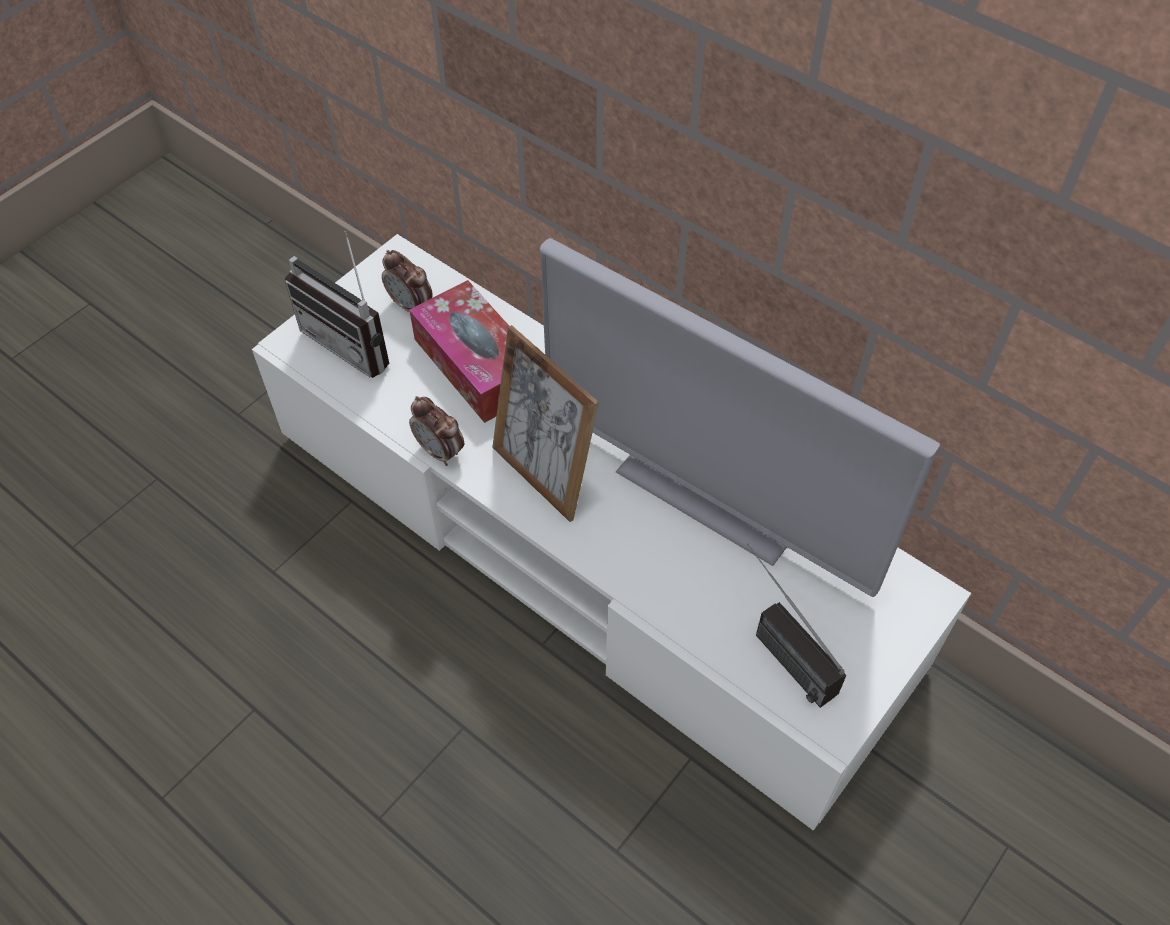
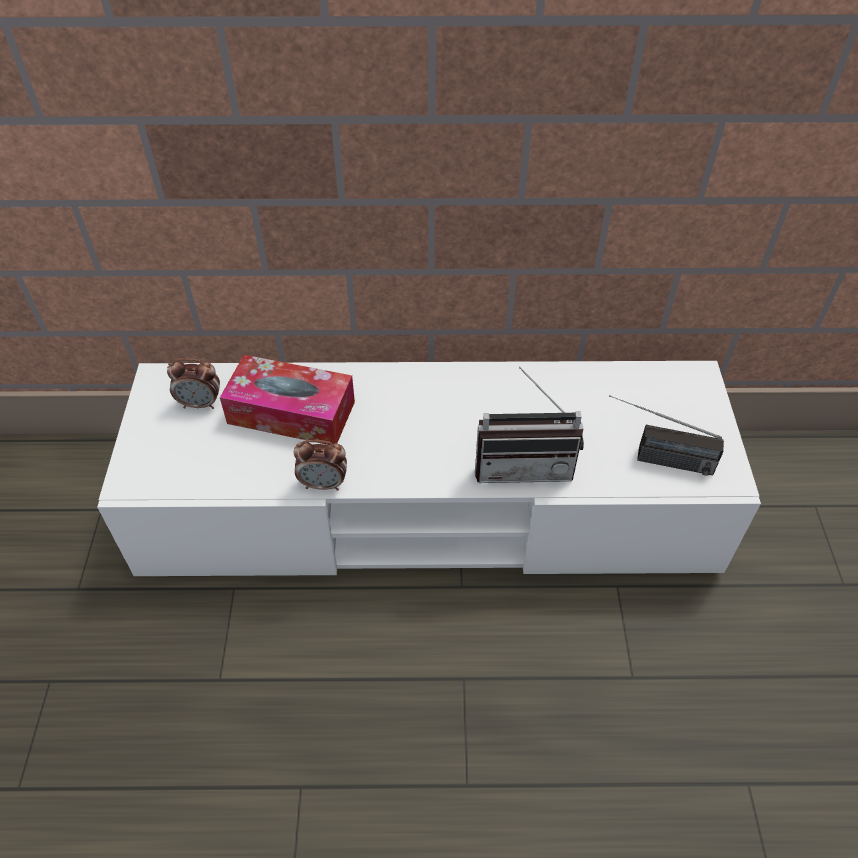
camera: 40 degrees left, 5 degrees down
(355, 341) = (181, 451): radio -> radio (524, 465)
(544, 474) = (411, 452): picture frame -> none
(710, 495) = (526, 398): television -> none

